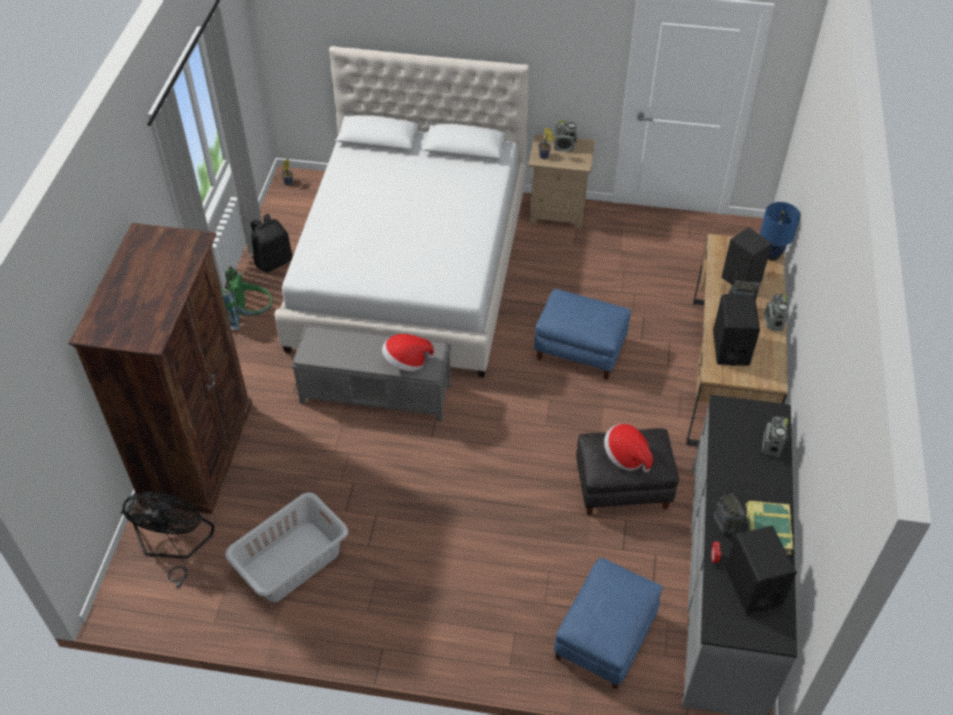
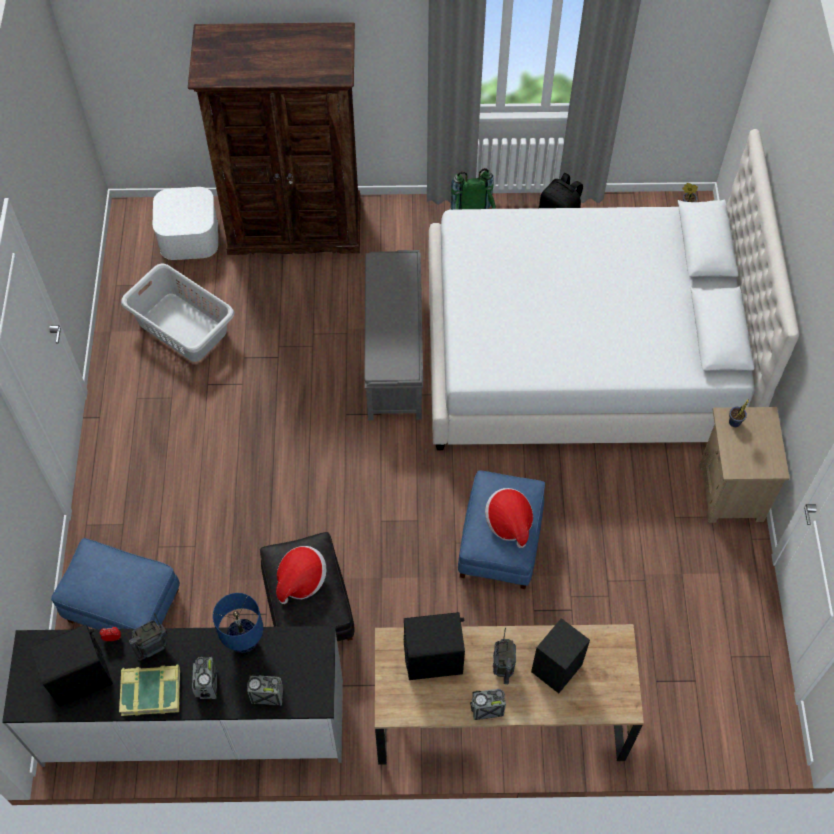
camera: 80 degrees right, 10 degrees up
(172, 547) = (188, 235): black fan -> white storage box
(406, 362) = (384, 348): hat -> hat (509, 522)
(564, 147) = (760, 443): radio -> radio (207, 685)
(771, 254) = (613, 705): blue table lamp -> blue table lamp (244, 642)

